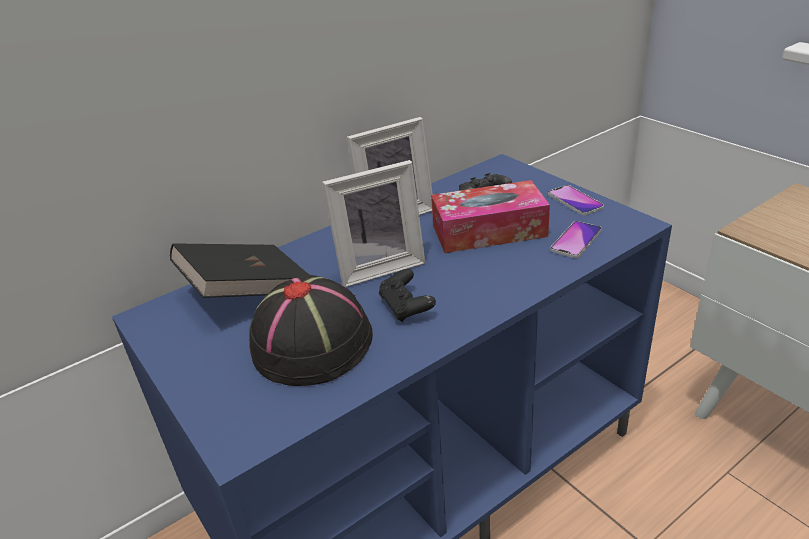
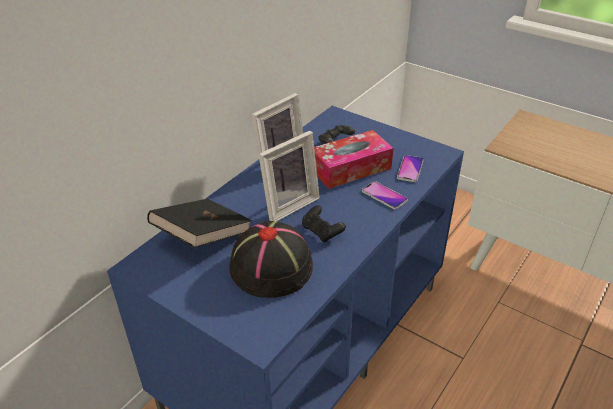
camera: 20 degrees left, 5 degrees up
(575, 201) = (397, 139): phone -> phone (384, 196)

